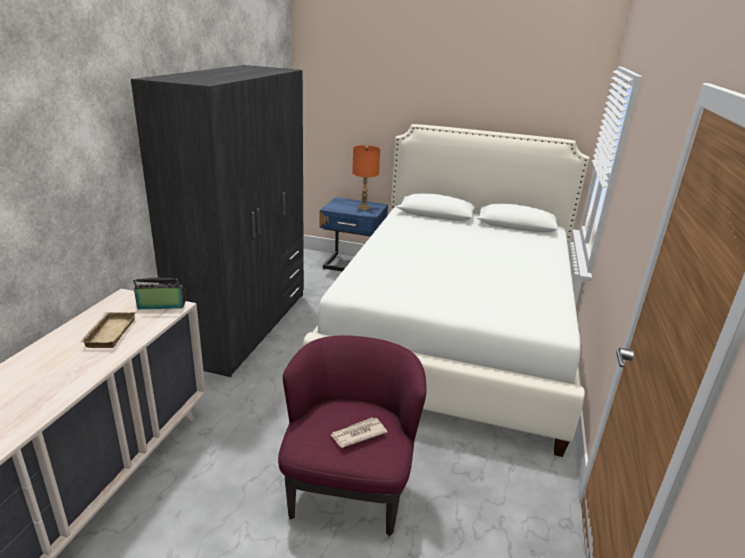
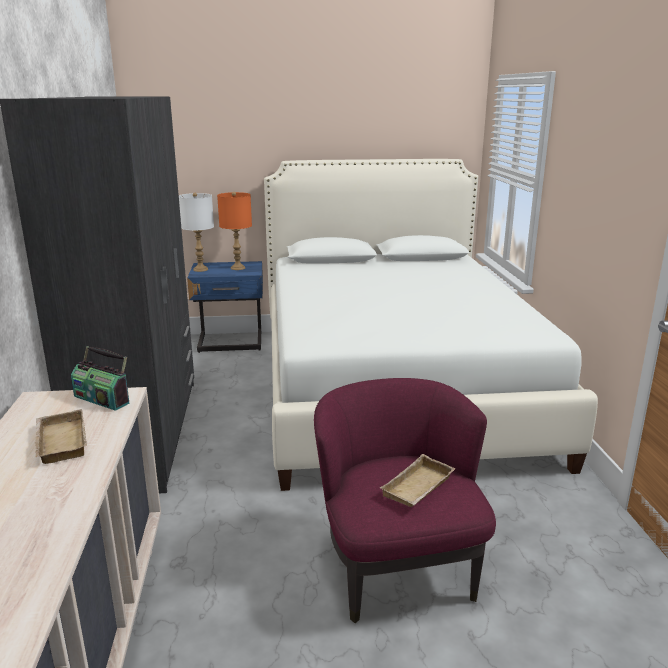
camera: 20 degrees left, 5 degrees down
(161, 306) = (103, 399): radio -> radio turned 120 degrees counterclockwise
(334, 204) = (200, 269): none -> white table lamp
(357, 434) = (419, 488): newspaper -> beige tray

